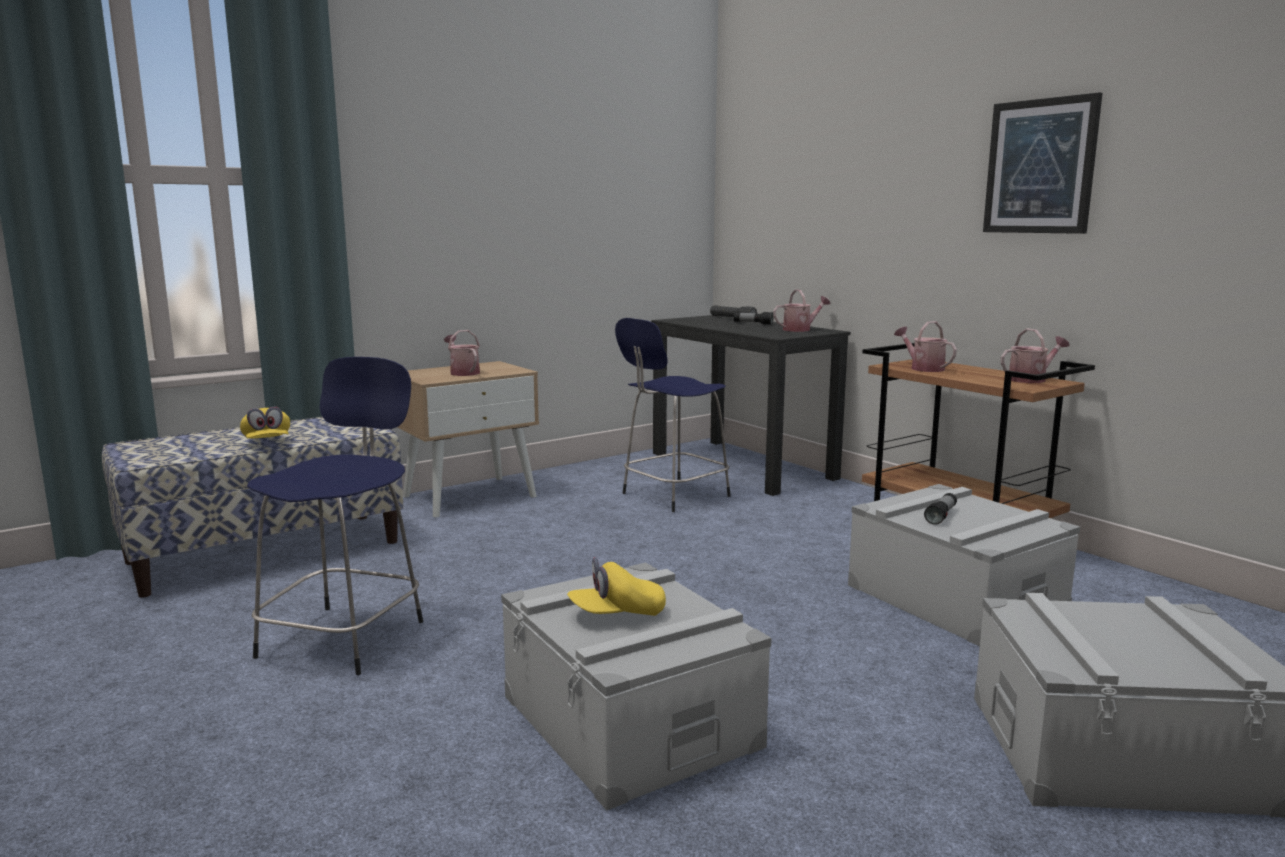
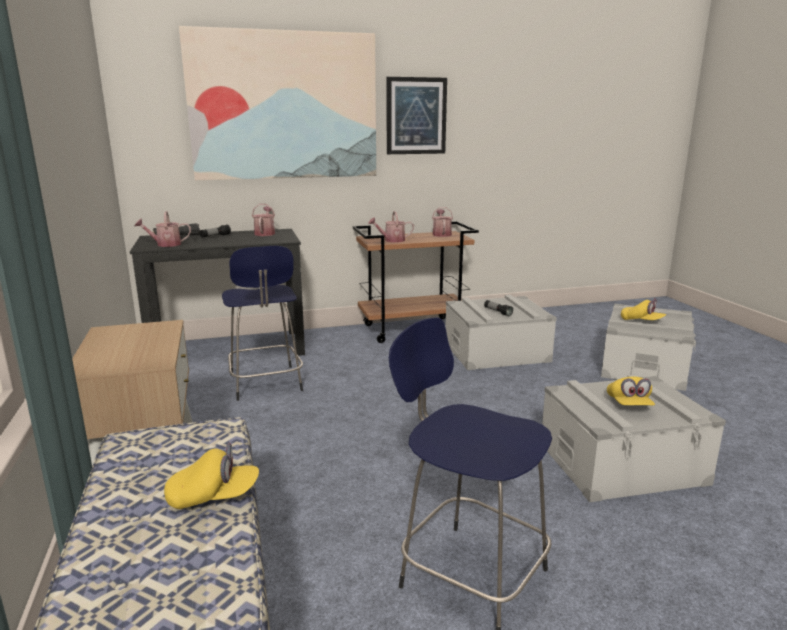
camera: 70 degrees left, 5 degrees up
(463, 372) = (135, 345): watering can -> watering can (165, 244)
(861, 162) = (284, 106): none -> picture
(1104, 630) = (641, 321): none -> yellow cap

